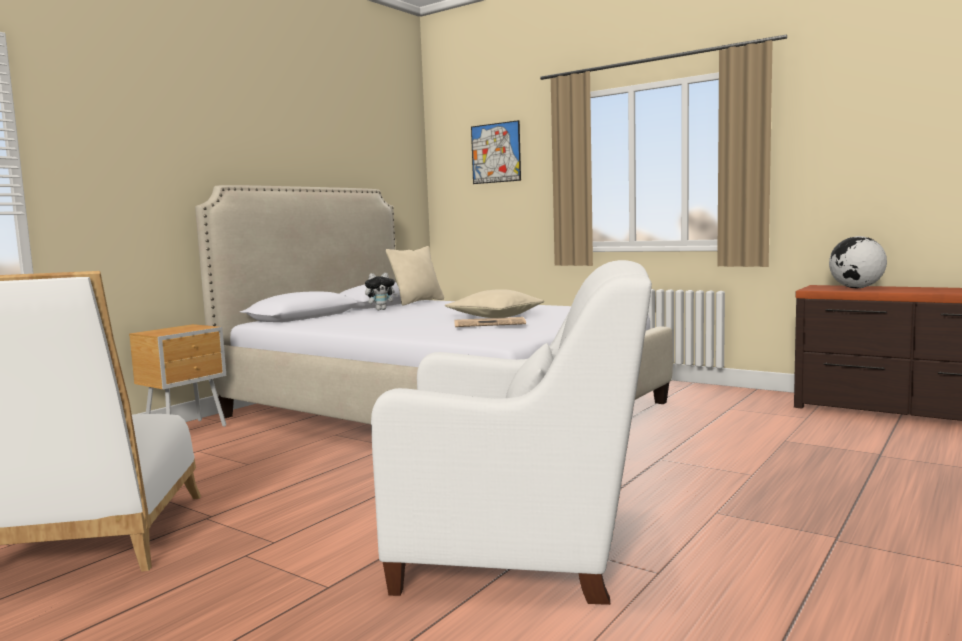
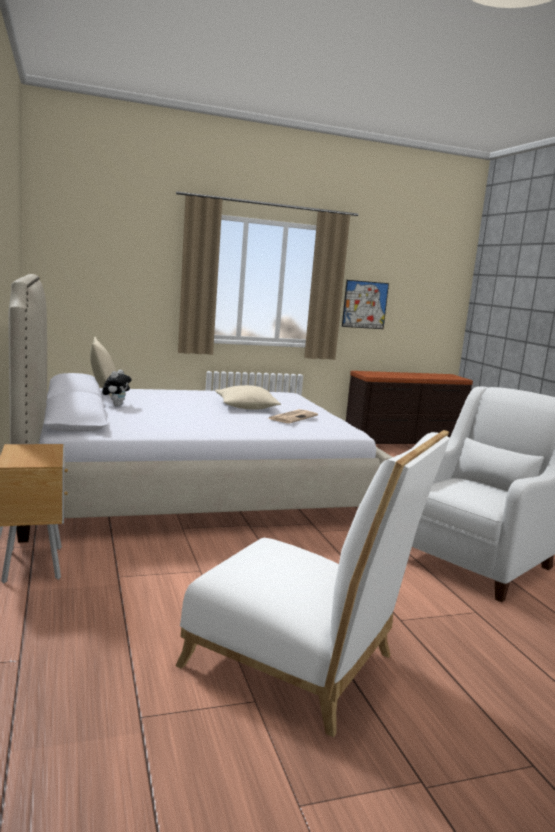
camera: 55 degrees left, 5 degrees up
(496, 153) = (114, 246): picture -> picture (365, 304)
(856, 288) = (384, 374): globe -> none

